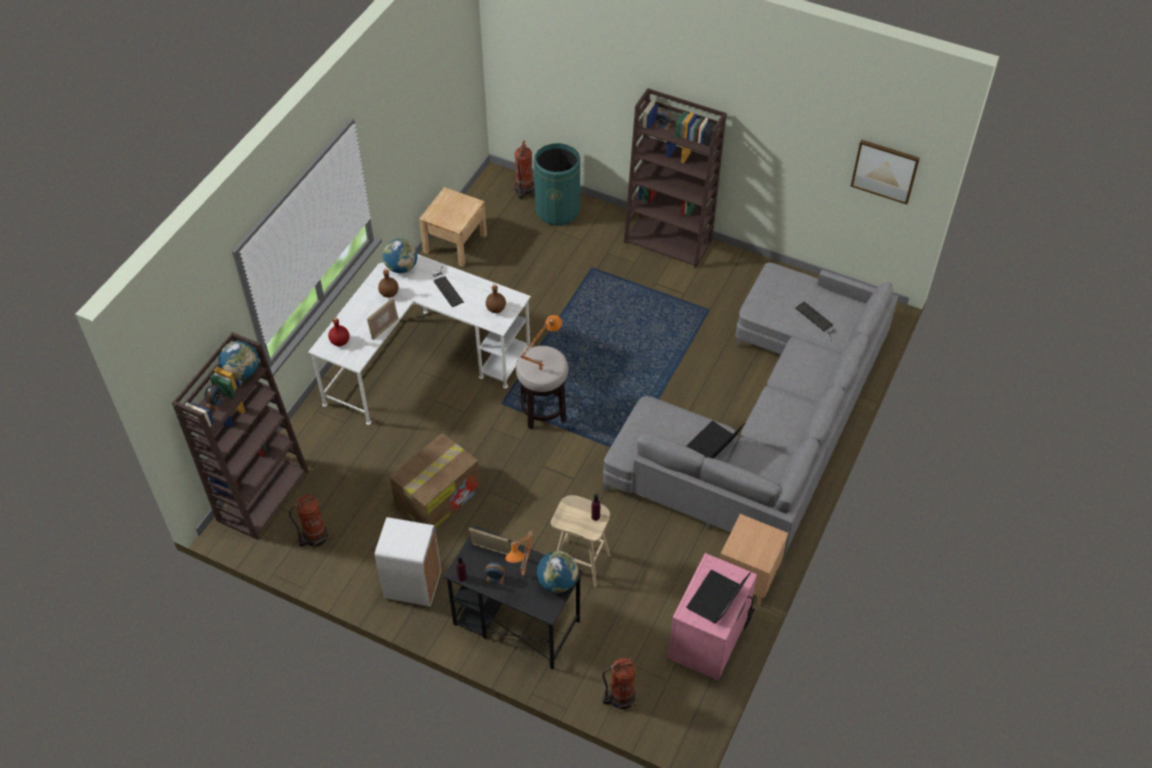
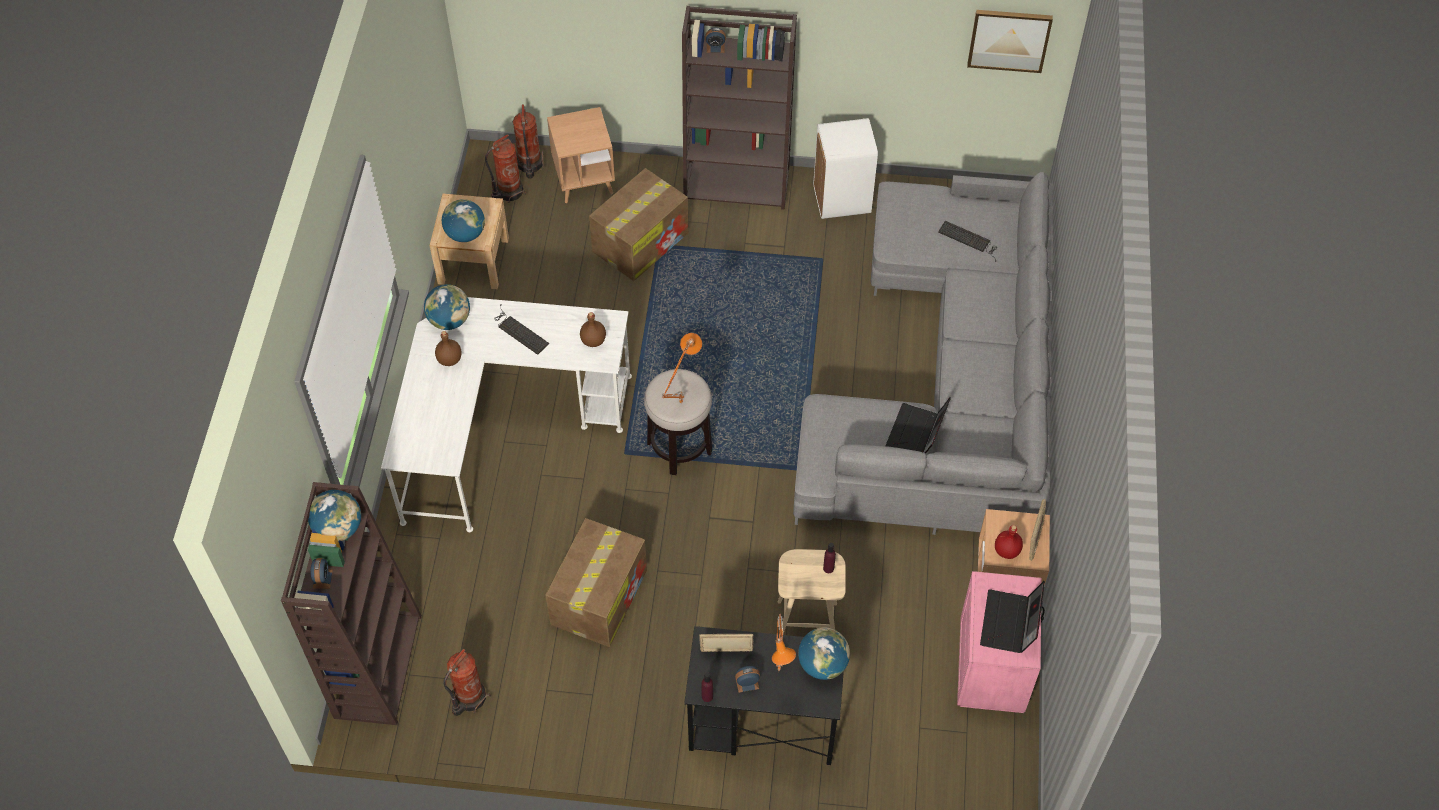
camera: 20 degrees left, 5 degrees up
(340, 342) = (416, 442): red bottle -> red bottle (1007, 551)
(384, 328) = (464, 408): picture frame -> picture frame (1034, 539)
(413, 585) = (618, 718): white trash can -> white trash can (842, 200)
(447, 218) = (465, 234): none -> globe
(557, 210) = (584, 181): green trash can -> brown side table
(580, 262) = (641, 241): none -> cardboard box
(620, 697) = (921, 771): fire extinguisher -> fire extinguisher (508, 192)

